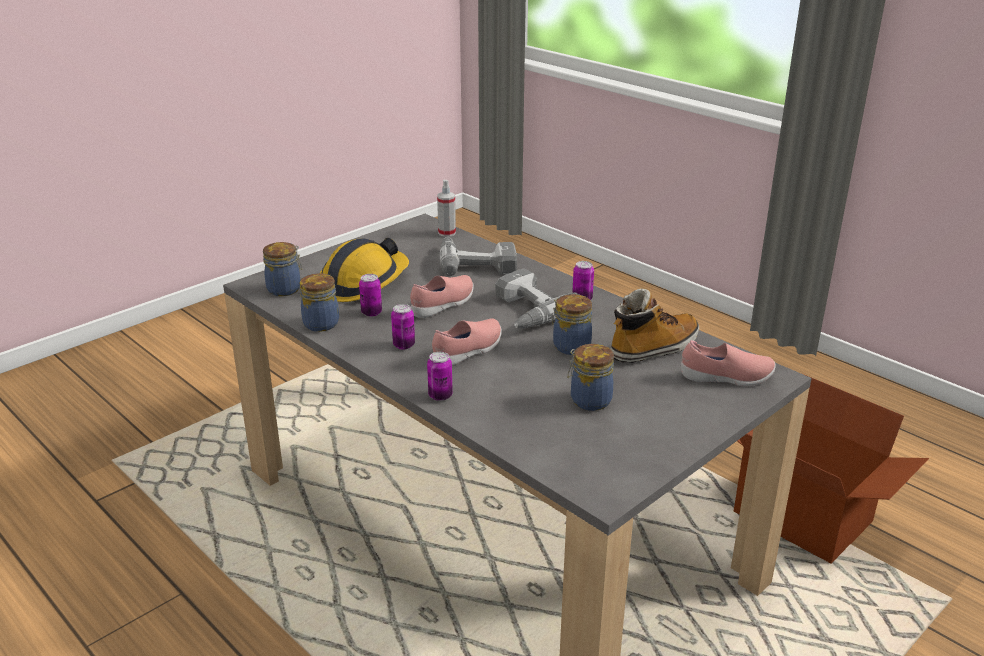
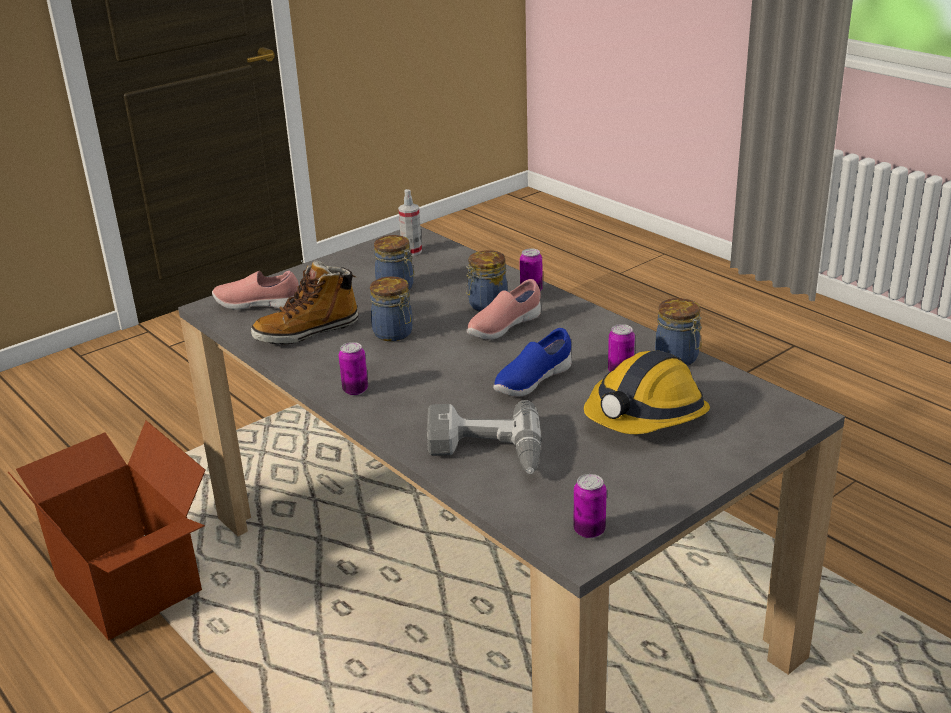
camera: 175 degrees left, 0 degrees up
(285, 289) = (749, 406): jar -> jar (486, 305)
(404, 345) = (573, 334): can -> can (589, 530)
(443, 305) = (532, 382): pink shoe -> blue shoe
(447, 233) = (532, 521): spray bottle -> spray bottle (411, 251)
(525, 311) = (431, 374): power drill -> none

